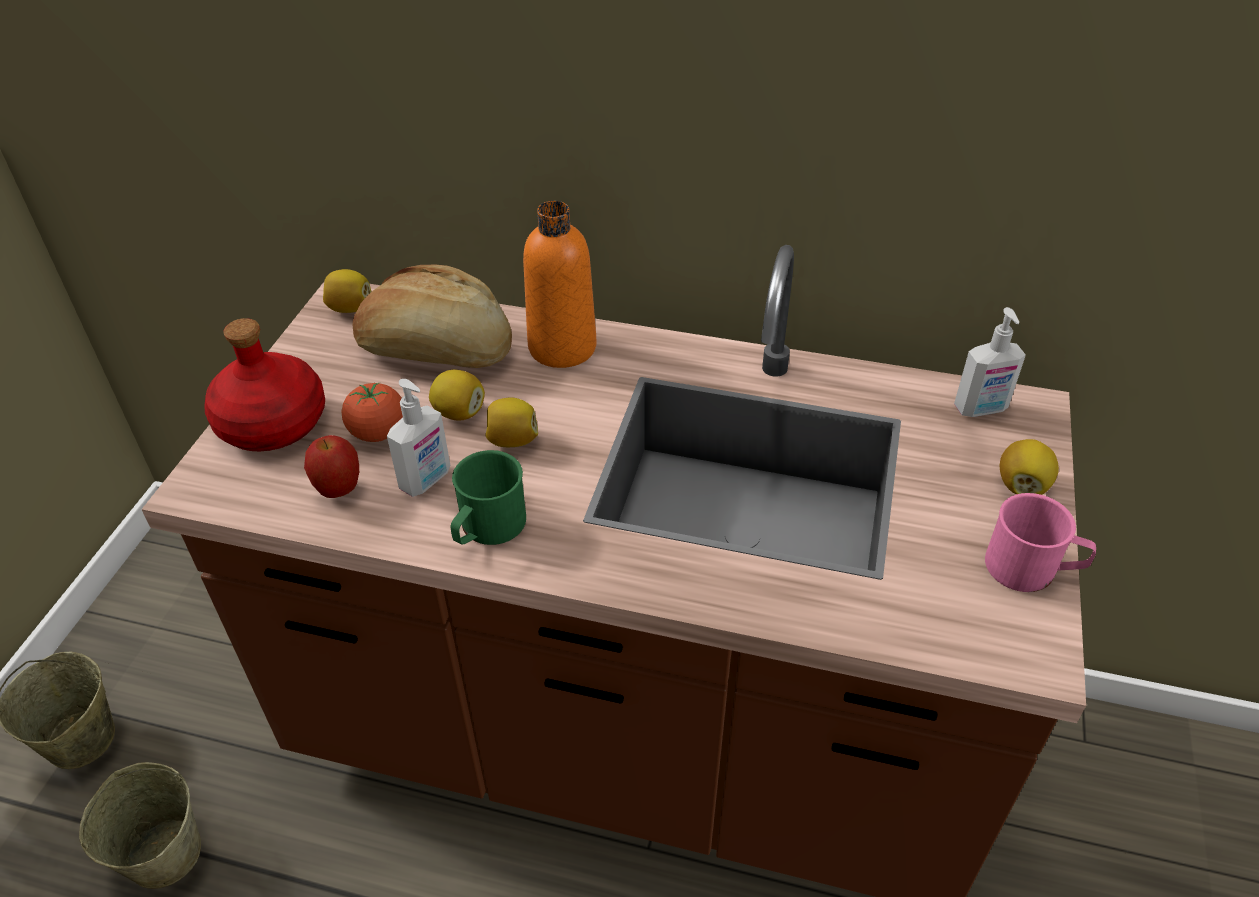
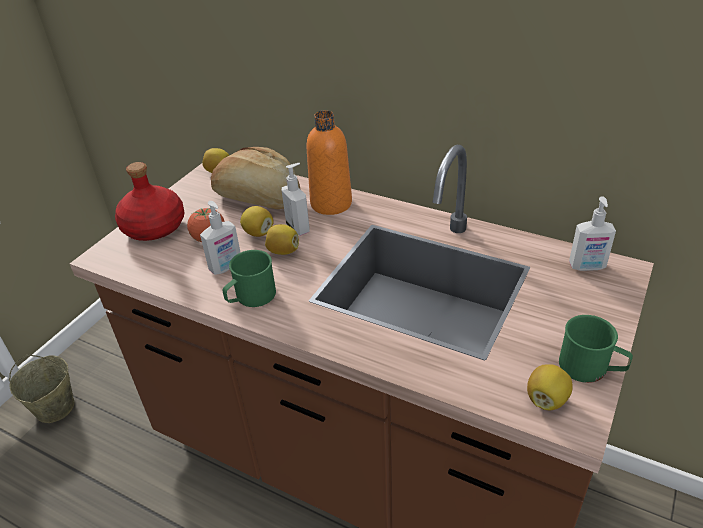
camera: 15 degrees right, 5 degrees down
(164, 852) = (80, 478): beige bucket -> none
(339, 490) = (176, 266): apple -> none
(523, 396) = (299, 228): none -> soap dispenser
(1022, 486) = (601, 316): lemon -> lemon (546, 399)
(1032, 569) = (591, 368): pink mug -> green mug

